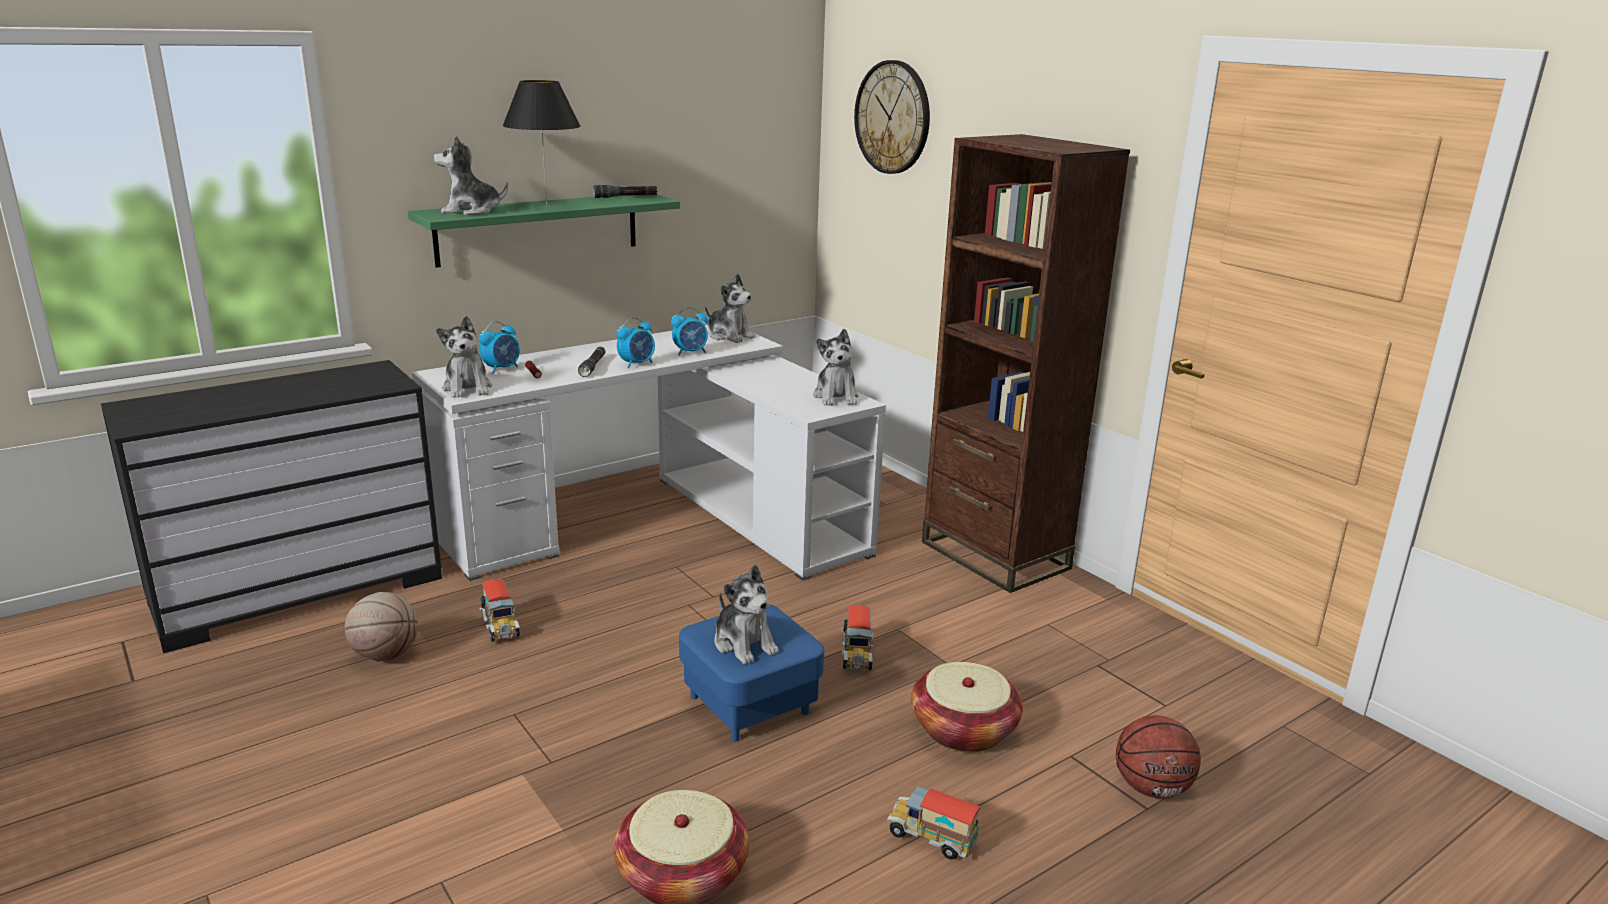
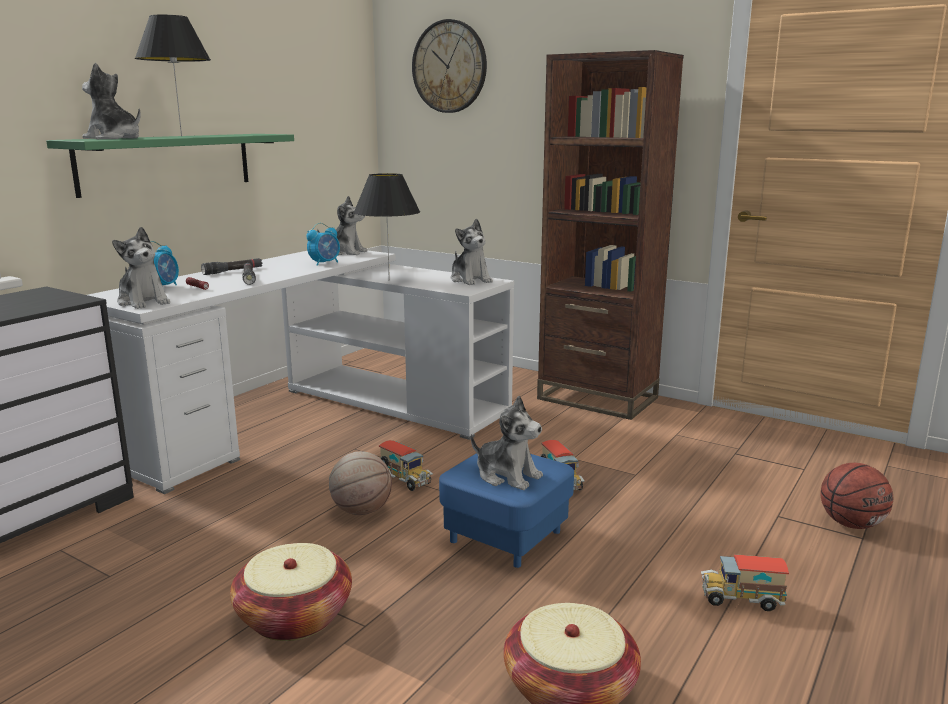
camera: 20 degrees left, 5 degrees down
(386, 655) = (118, 573): basketball -> basketball (361, 510)
(471, 211) = (113, 138): plush toy -> plush toy turned 45 degrees clockwise
(500, 628) = (225, 526): toy truck -> toy truck (404, 481)
(625, 197) = (242, 134): black flashlight -> black flashlight (233, 271)
(637, 364) = (287, 273): alarm clock -> none
(748, 383) = (389, 280): none -> black table lamp
(963, 730) = (687, 516): basket -> basket (294, 617)

